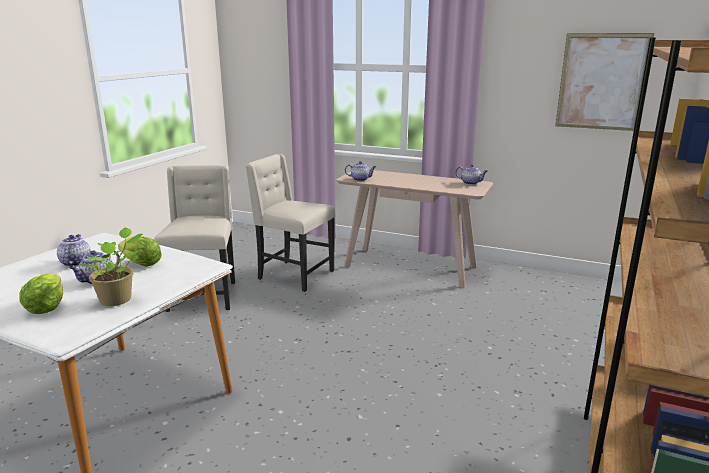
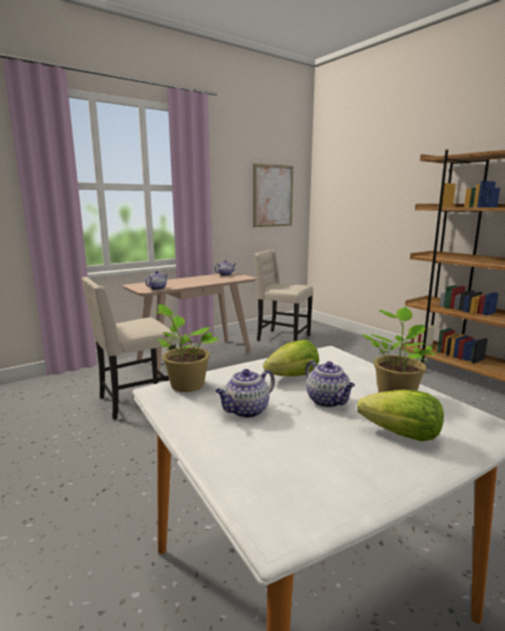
camera: 60 degrees left, 5 degrees down
(75, 262) = (246, 411): teapot -> teapot turned 60 degrees counterclockwise
(113, 241) = (185, 384): none -> potted plant
(204, 296) = (101, 460): beige chair -> beige chair (282, 338)

